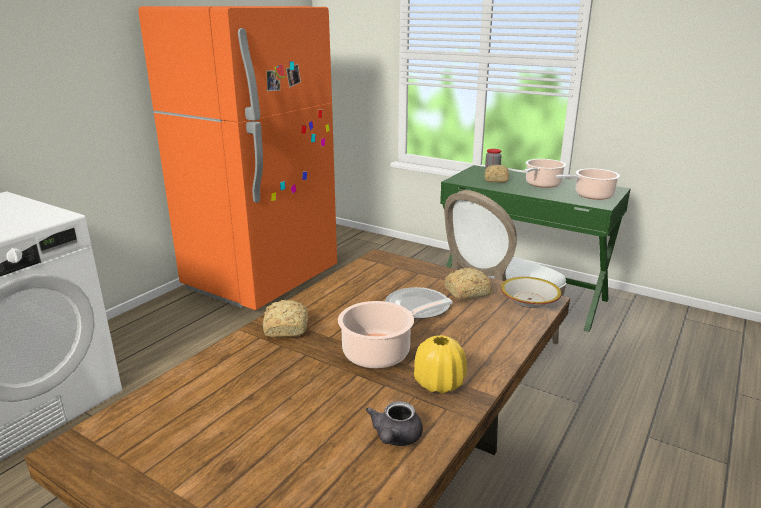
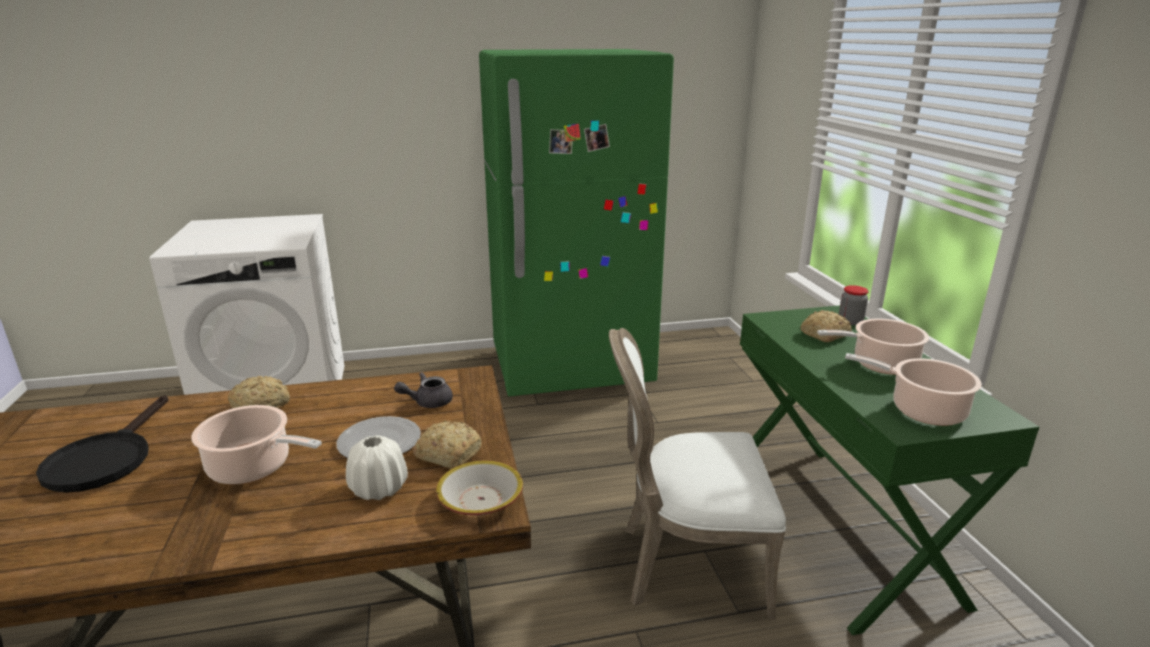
camera: 45 degrees right, 0 degrees up
(258, 408) = (106, 459): none -> black frying pan
(262, 279) = (571, 368): orange fridge -> green fridge
(395, 438) = (88, 544): grey teapot -> grey teapot (427, 402)
(439, 383) = (213, 524): yellow vase -> none
(476, 322) = (379, 489): none -> white vase

